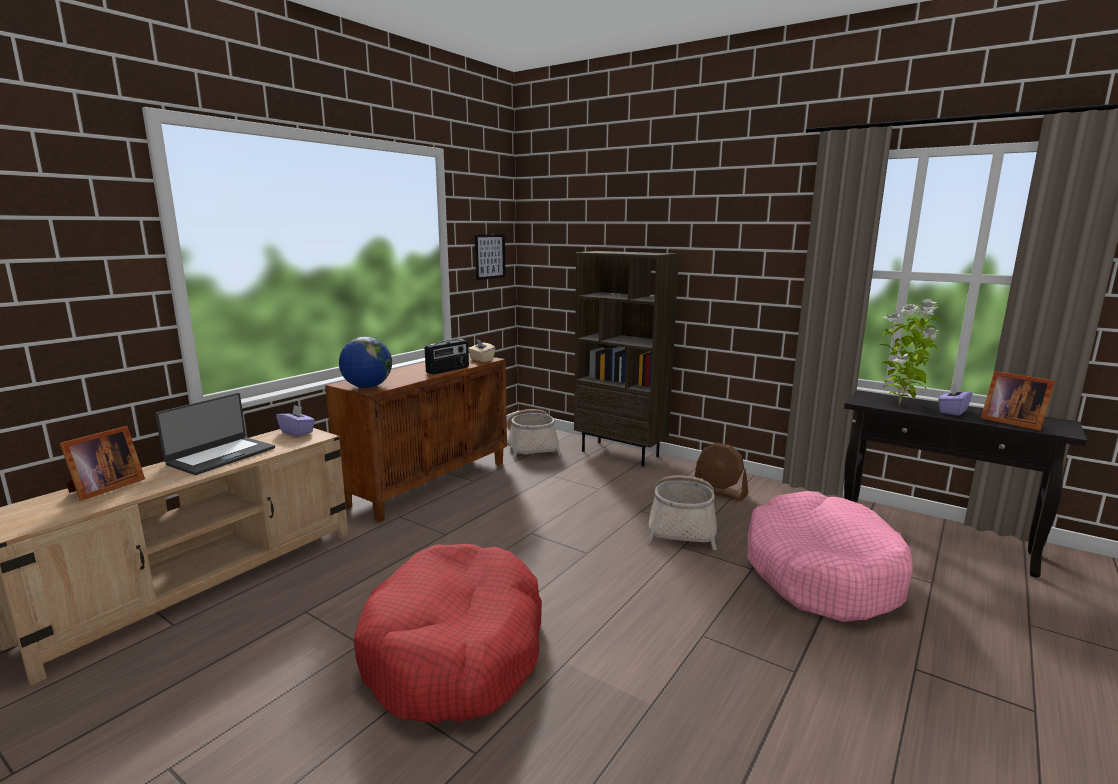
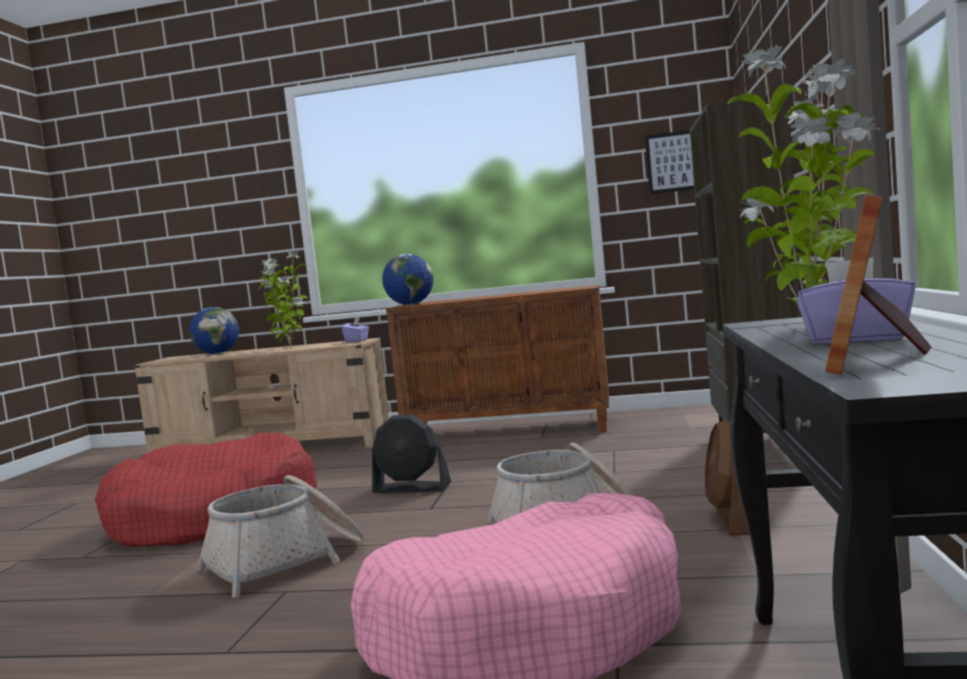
camera: 65 degrees right, 10 degrees down
(104, 488) = (217, 353): picture frame -> globe
(220, 456) = (289, 347): laptop -> potted plant
(448, 370) = (508, 295): radio -> none
(481, 360) = (574, 288): beige tissue box -> none
(525, 548) = (412, 488): none -> black fan
(532, 446) = (684, 424): basket -> basket (286, 561)

